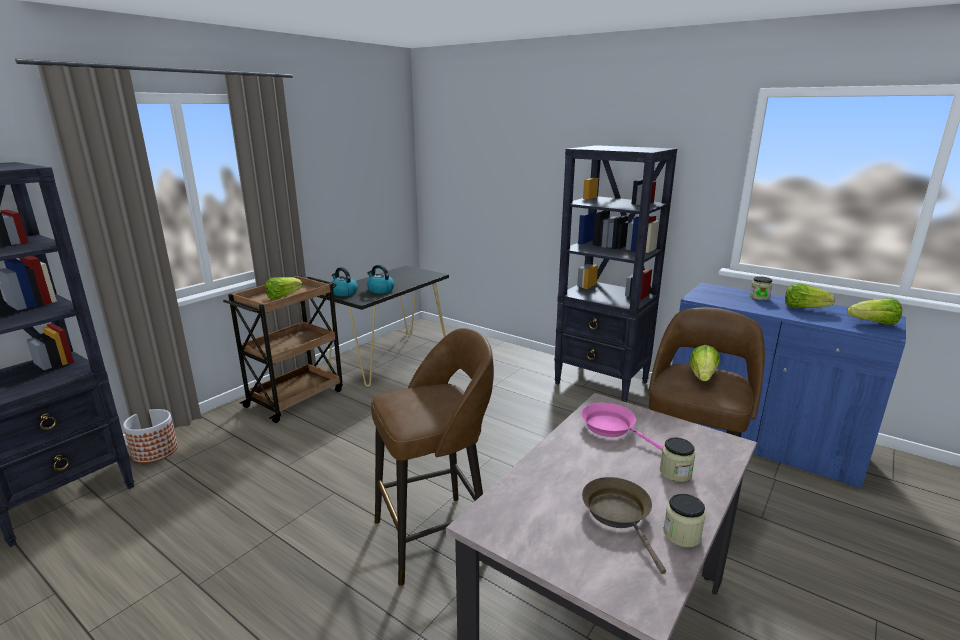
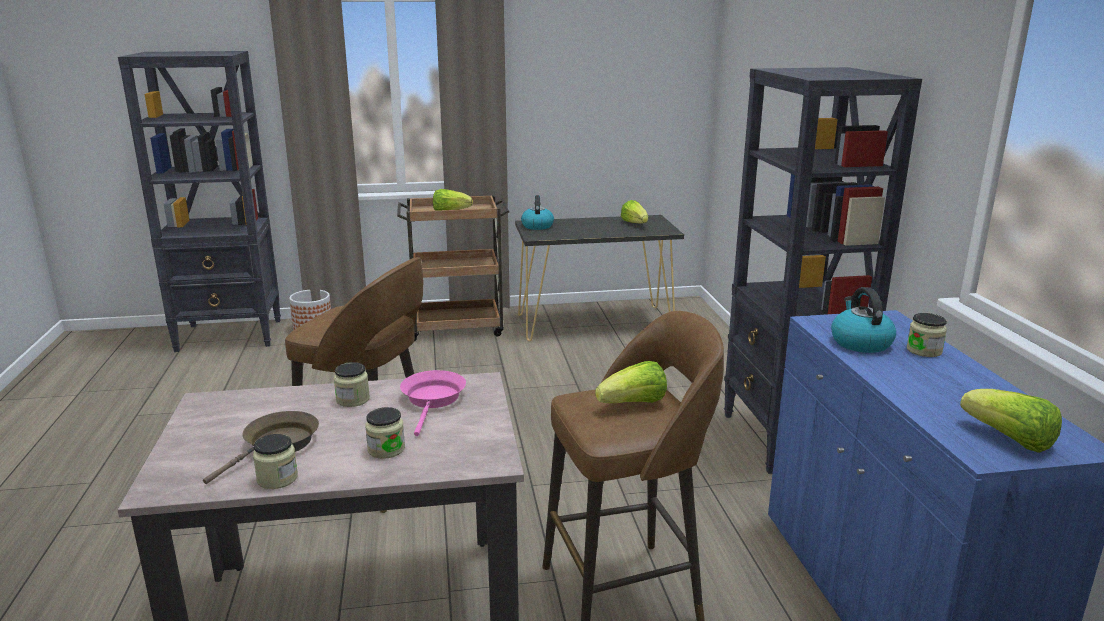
camera: 45 degrees right, 0 degrees up
(380, 290) = (575, 232): kettle -> kettle (860, 342)
(572, 455) = (353, 400): none -> jar
(803, 308) = (951, 383): lettuce -> lettuce (635, 224)

